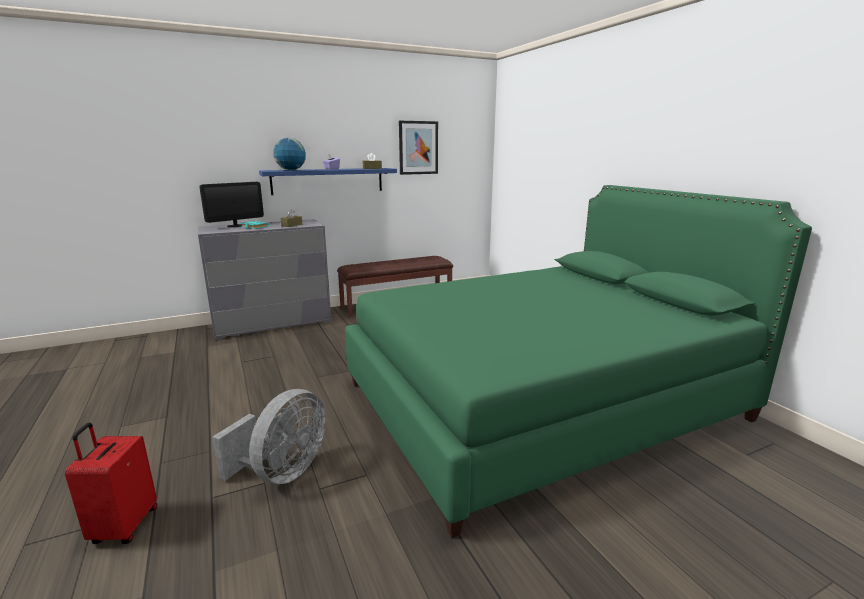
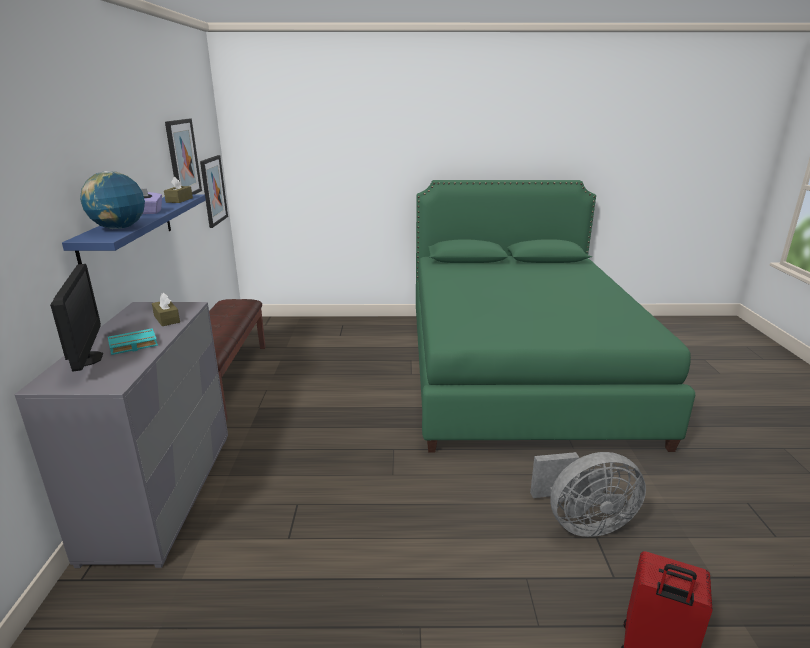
camera: 65 degrees left, 5 degrees up
(283, 472) = (582, 523): grey fan -> grey fan turned 120 degrees clockwise
(463, 177) = (213, 190): none -> picture

